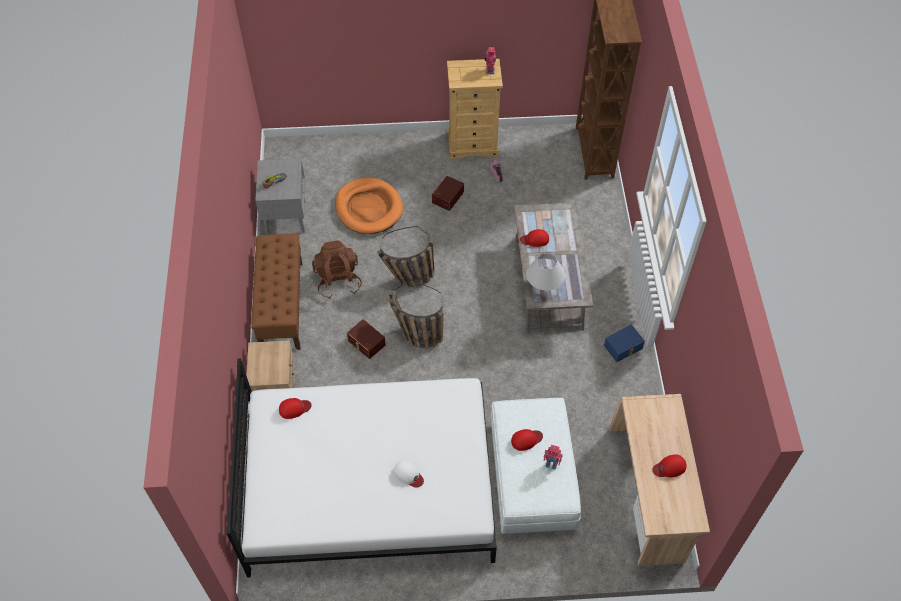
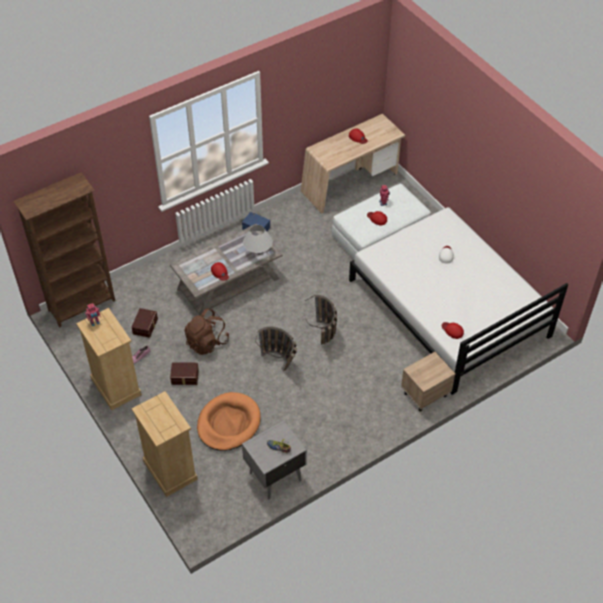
camera: 120 degrees left, 5 degrees down
(282, 305) = (358, 430): brown bench -> none
(338, 280) = (311, 406): brown backpack -> brown backpack (207, 342)
(352, 148) = (170, 470): none -> beige dresser
(366, 343) = (351, 361): brown storage box -> brown storage box (146, 326)

